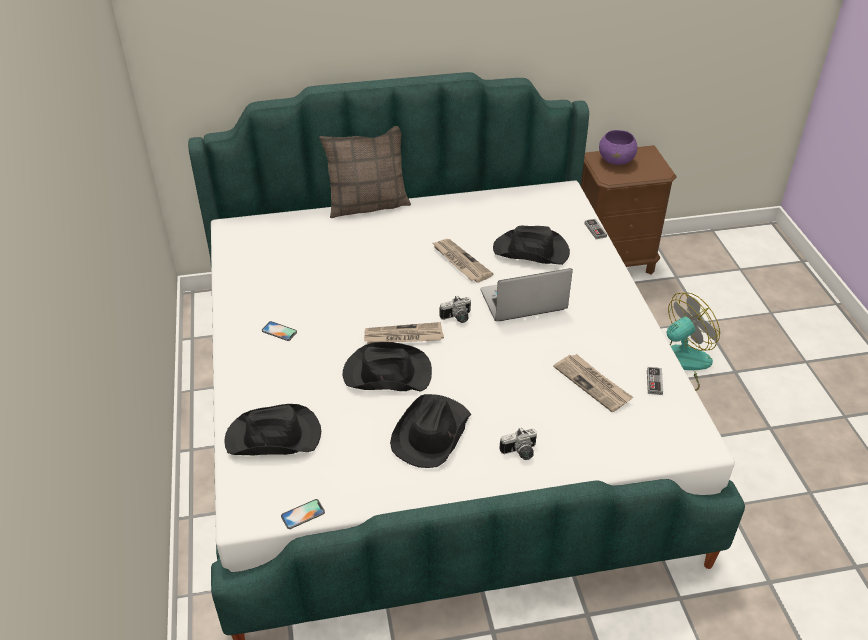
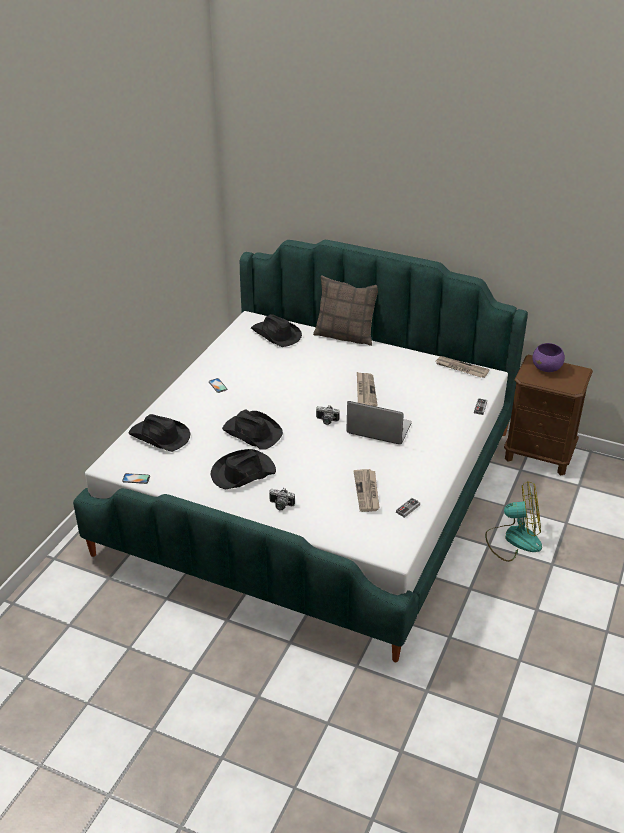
camera: 35 degrees right, 5 degrees down
(403, 336) = (283, 417): newspaper -> newspaper (461, 368)
(531, 251) = (419, 403): black hat -> black hat (276, 335)

